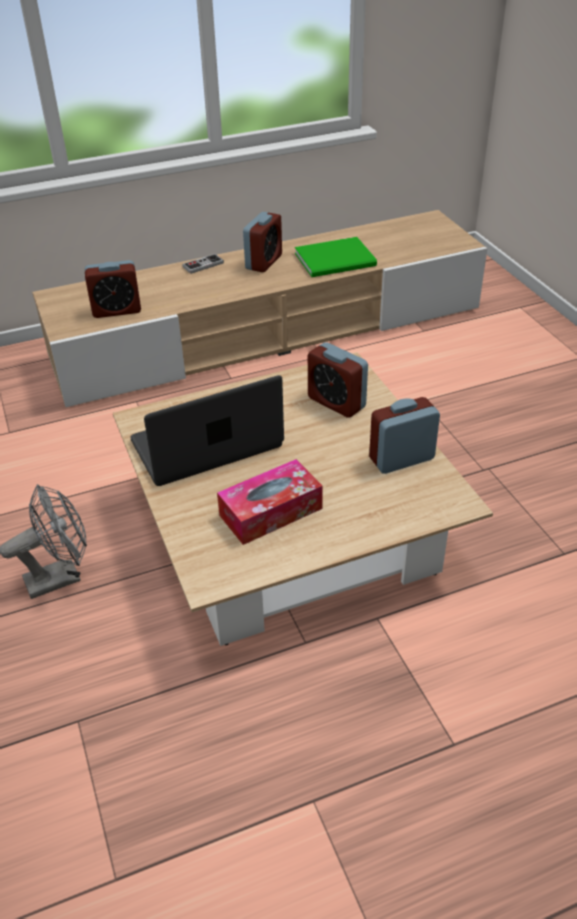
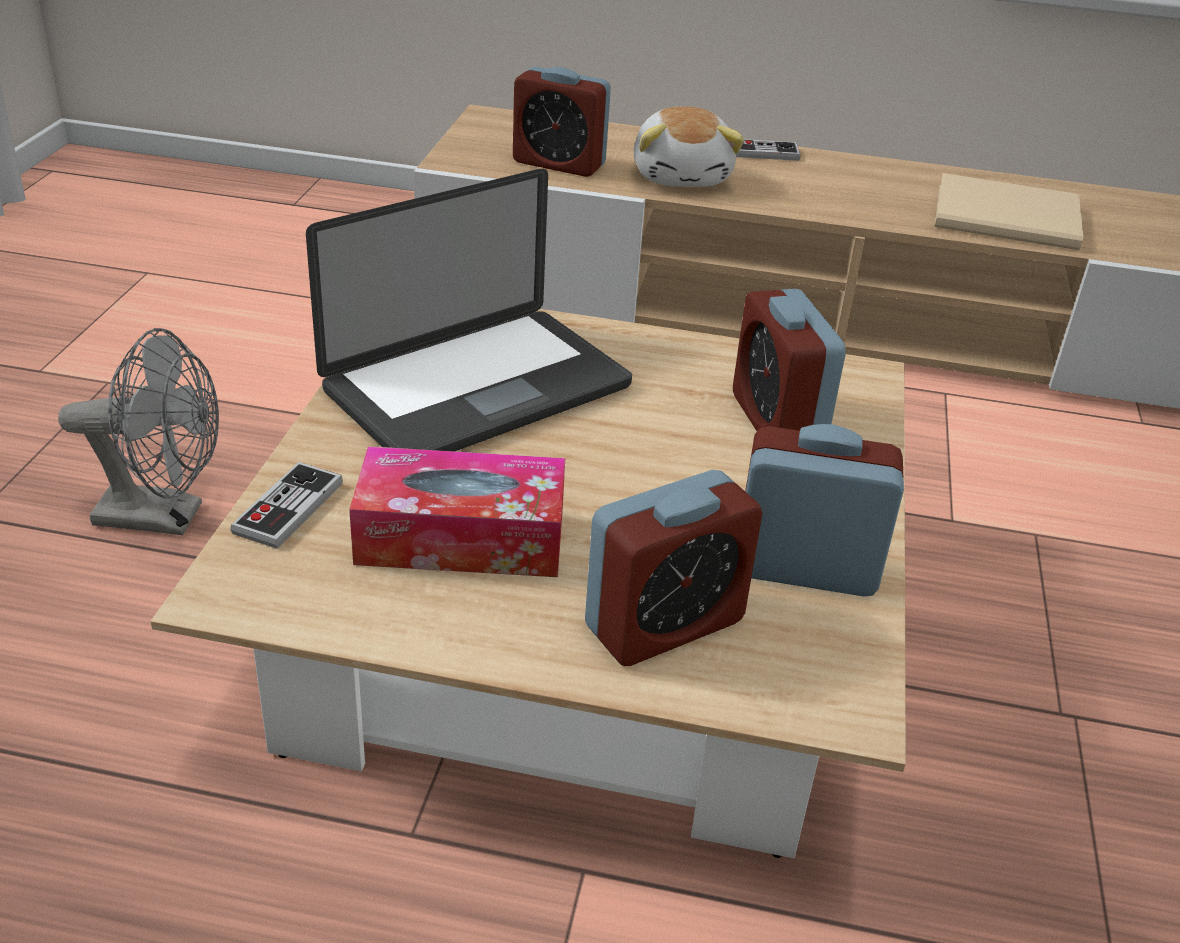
camera: 30 degrees right, 5 degrees down
(181, 294) = (682, 176): none -> plush toy
(190, 536) = (288, 508): none -> game controller
(207, 445) = (478, 389): laptop -> laptop turned 135 degrees clockwise
(264, 262) = (870, 180): alarm clock -> alarm clock (664, 624)
(337, 260) = (1010, 219): green book -> beige book

